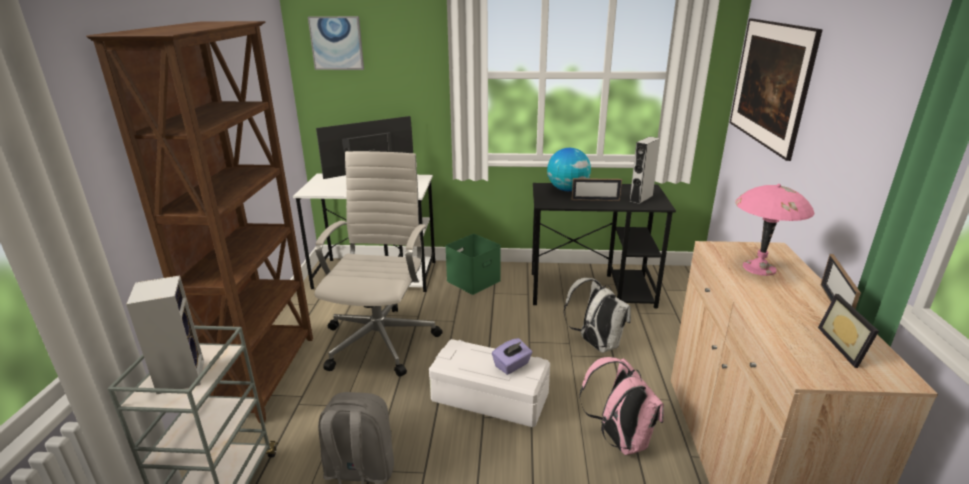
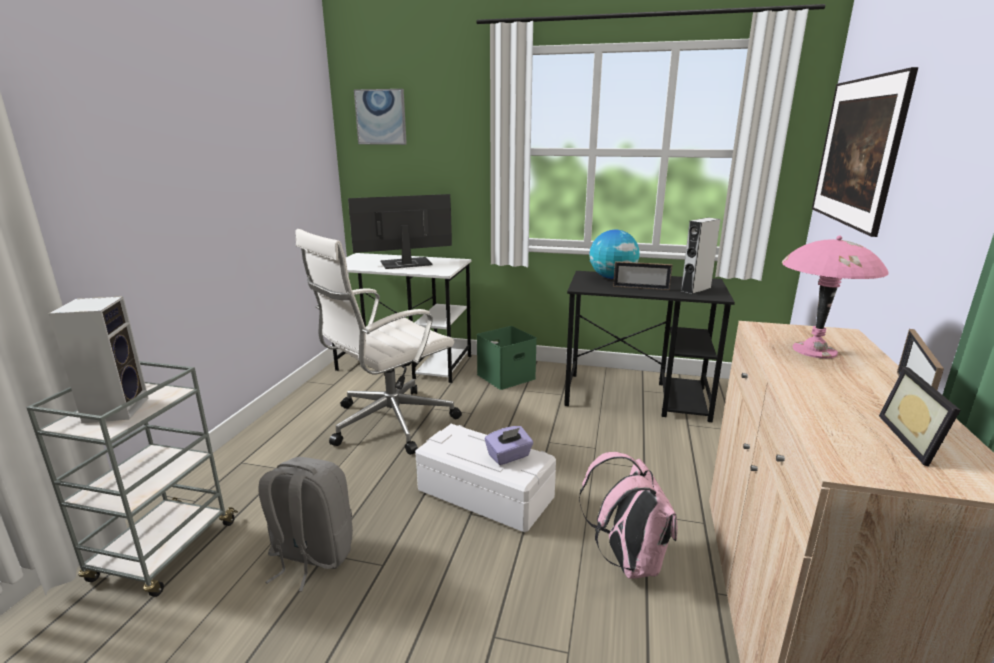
camera: 10 degrees right, 5 degrees down
(267, 375) = (258, 445): brown bookcase -> none
(382, 339) = (388, 423): white office chair -> white office chair turned 150 degrees counterclockwise
(596, 344) = (626, 452): white backpack -> none

